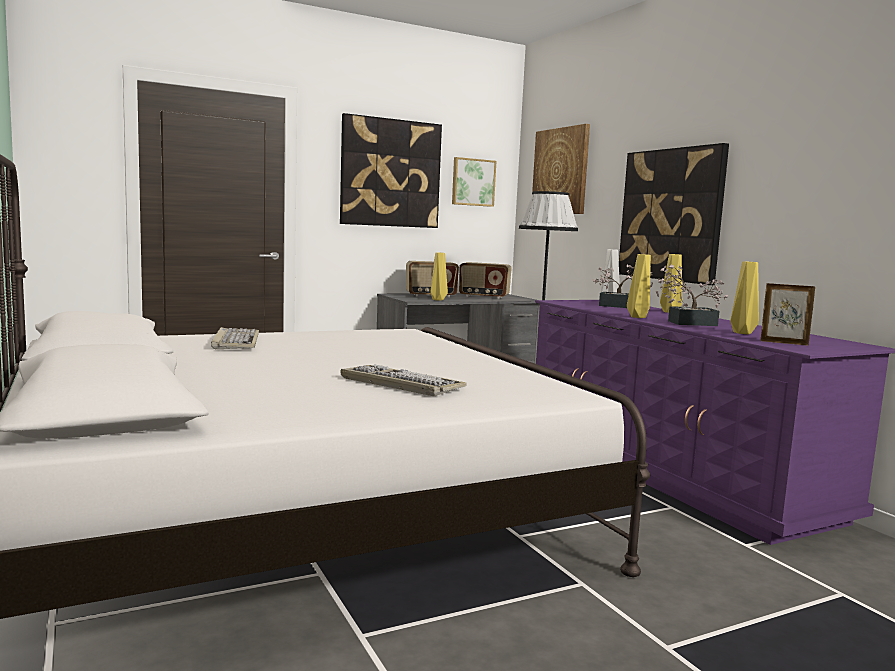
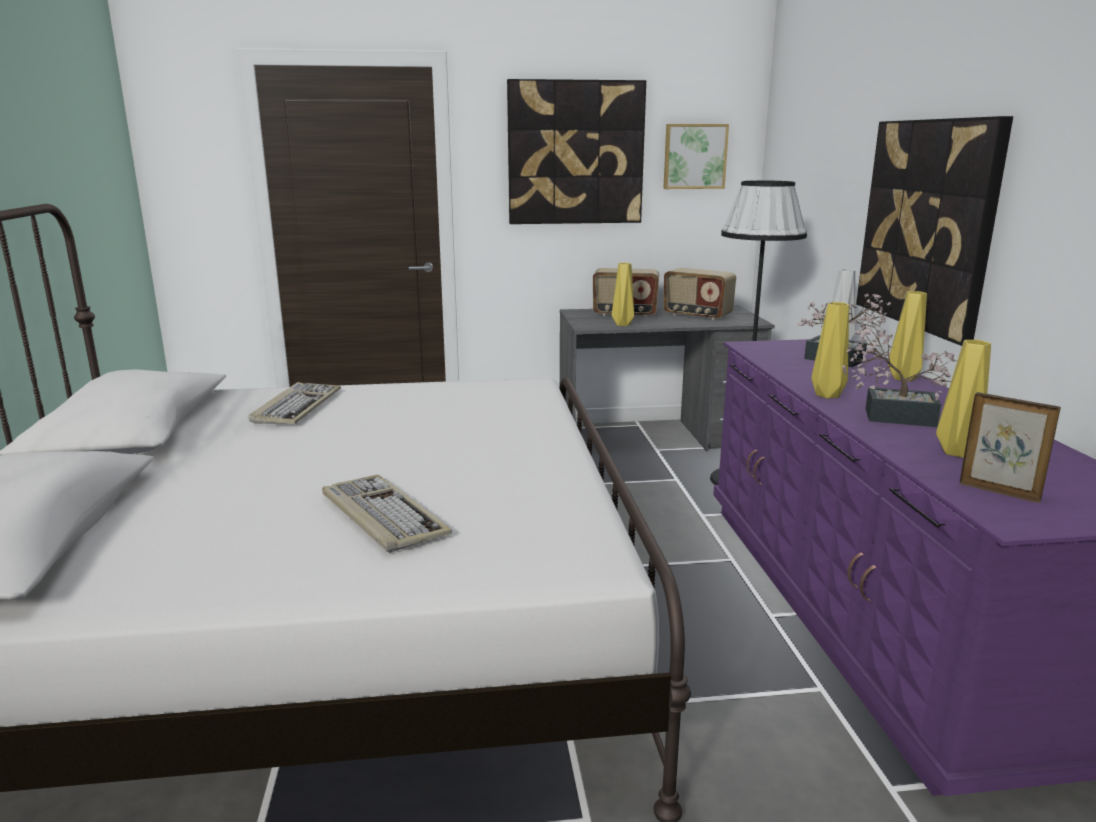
camera: 20 degrees right, 10 degrees up
(561, 171) = (807, 140): picture -> none

